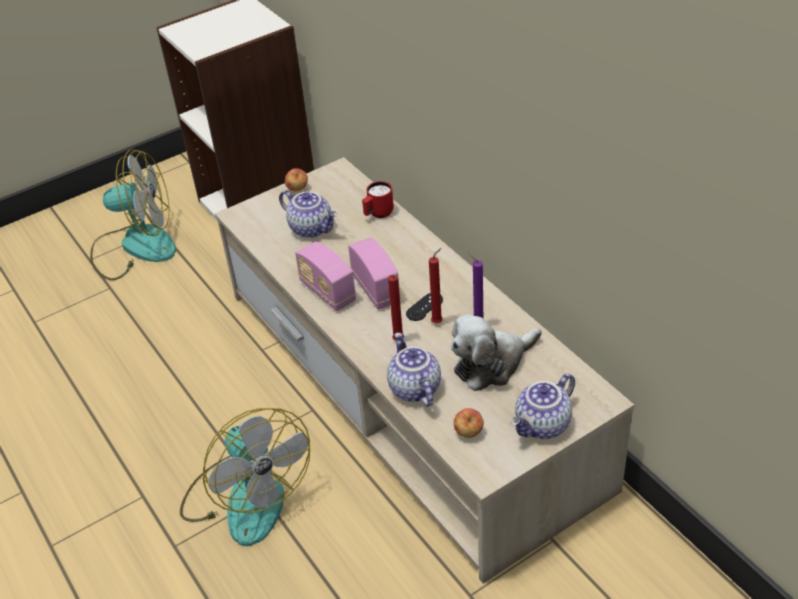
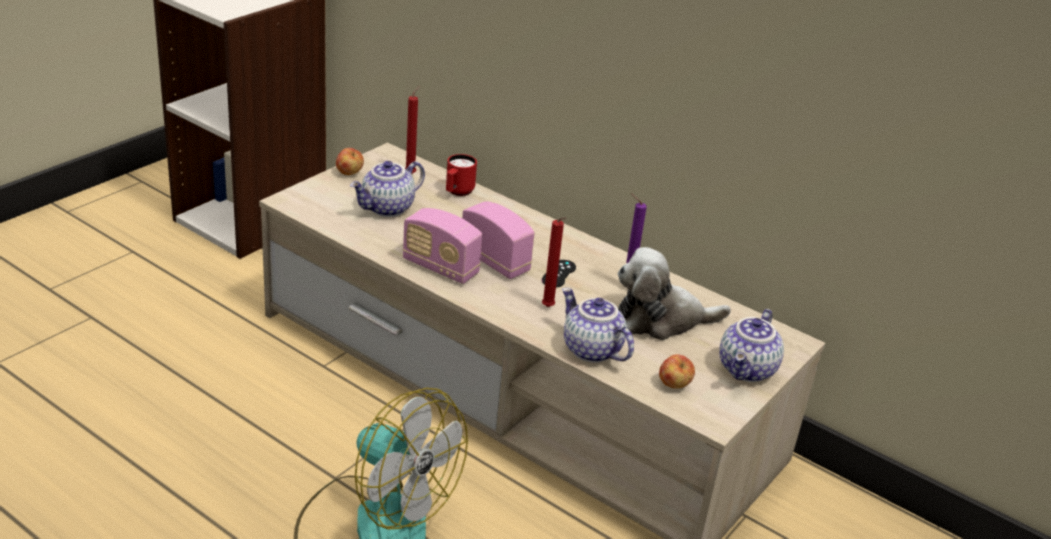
camera: 25 degrees left, 10 degrees down
(135, 246) = (107, 271): fan -> none
(312, 228) = (388, 209): teapot -> teapot turned 120 degrees clockwise
(438, 322) = (582, 286): red candle -> red candle (411, 174)
(492, 364) = (661, 320): plush toy -> plush toy turned 45 degrees clockwise

